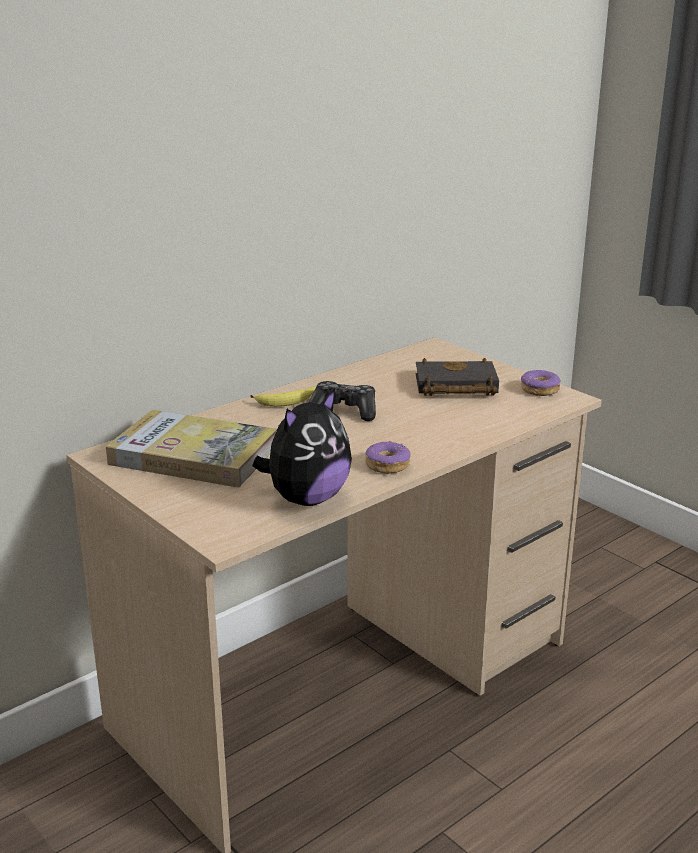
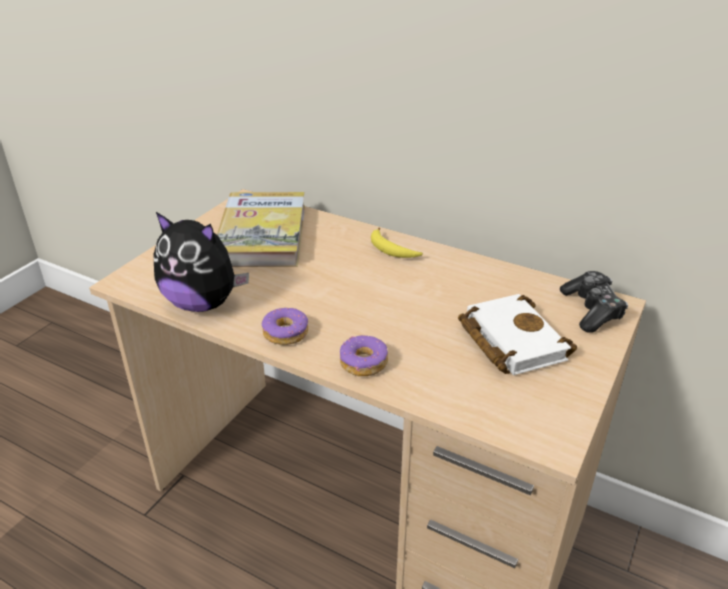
camera: 70 degrees right, 10 degrees up
(344, 411) = (393, 283): game controller -> game controller (591, 310)
(454, 386) = (509, 340): black book -> white book
(540, 390) = (557, 411): donut -> donut (363, 363)

